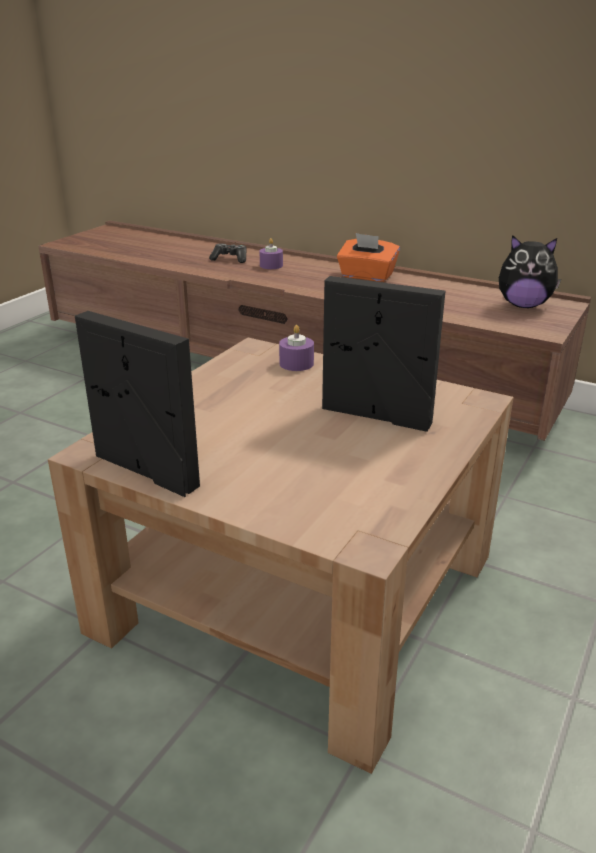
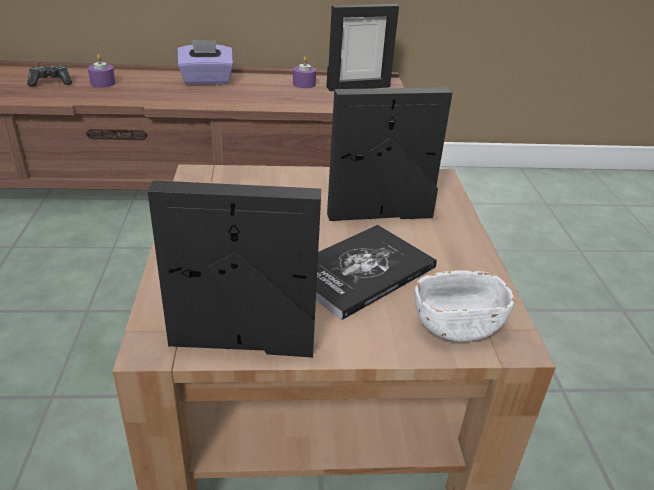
camera: 35 degrees left, 5 degrees up
(296, 363) = (256, 181): purple candle -> purple candle (304, 84)
(300, 453) = (361, 271): none -> book
(334, 517) = (457, 325): none -> white bowl
(366, 276) = (206, 80): orange tissue box -> purple tissue box
(523, 305) = (358, 87): plush toy -> picture frame

